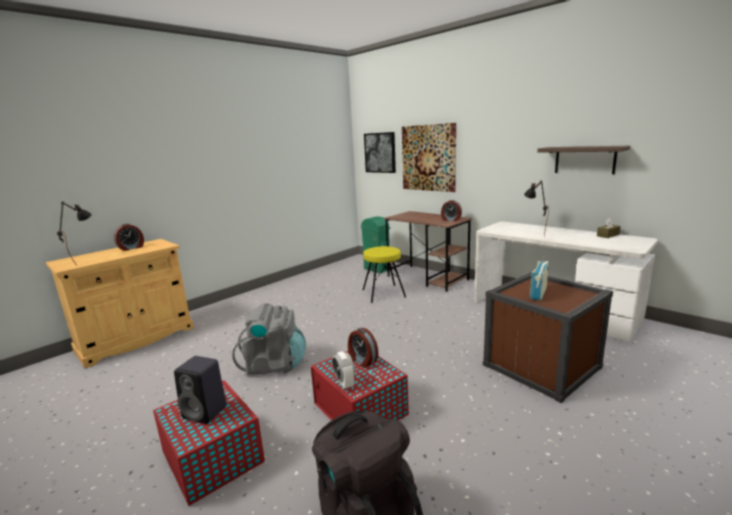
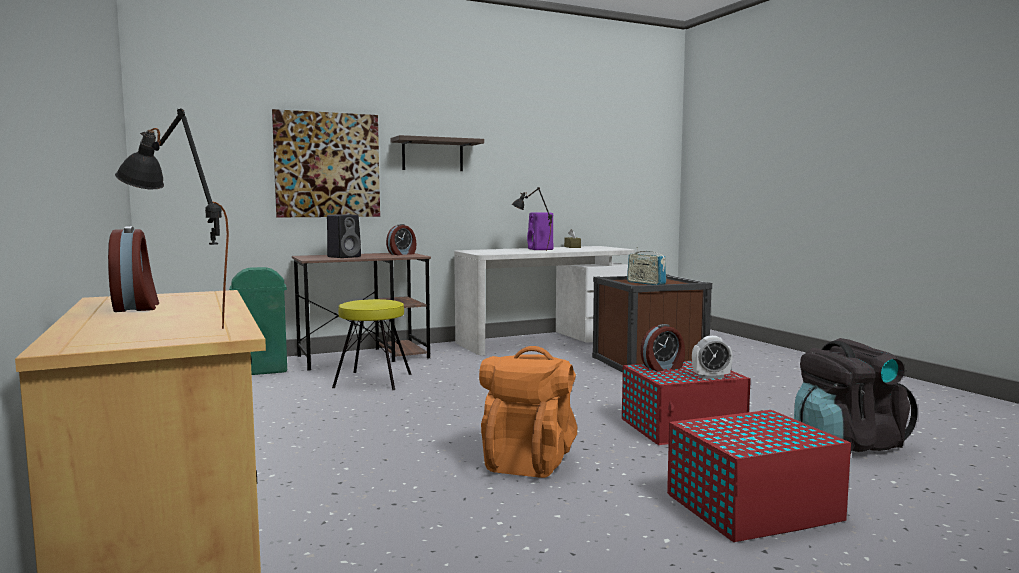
camera: 70 degrees left, 10 degrees down
(206, 412) = (753, 430): black speaker -> black speaker (344, 257)
(274, 365) = (528, 460): grey backpack -> orange backpack
(380, 152) = (213, 152): picture -> none
(556, 233) = (541, 249): none -> purple speaker
(584, 160) = (534, 172): shelf -> shelf (432, 155)

